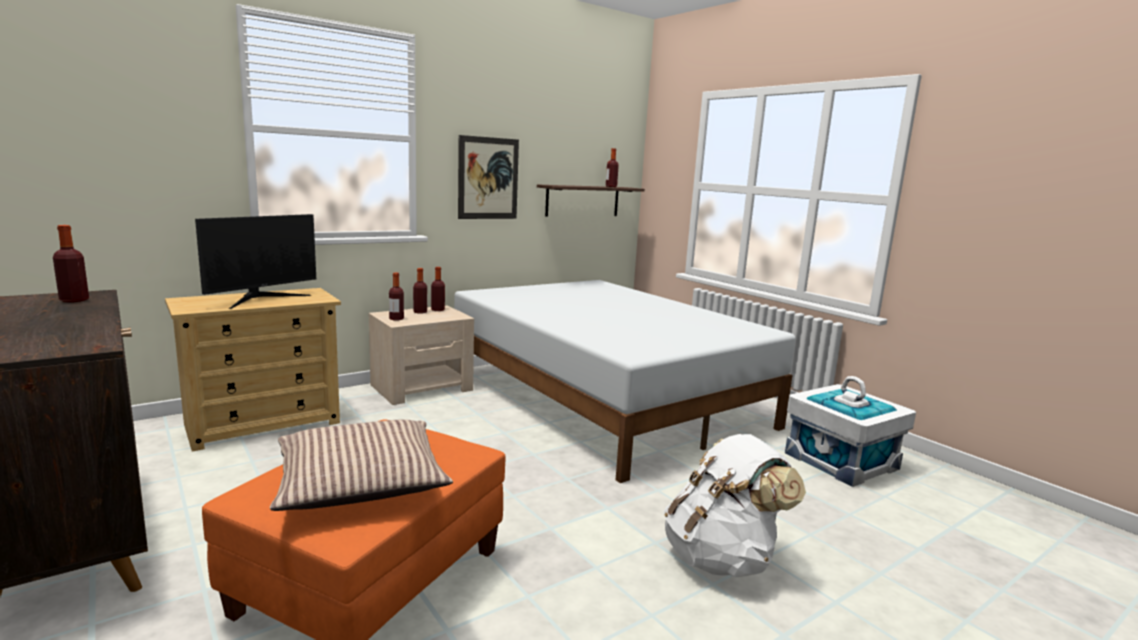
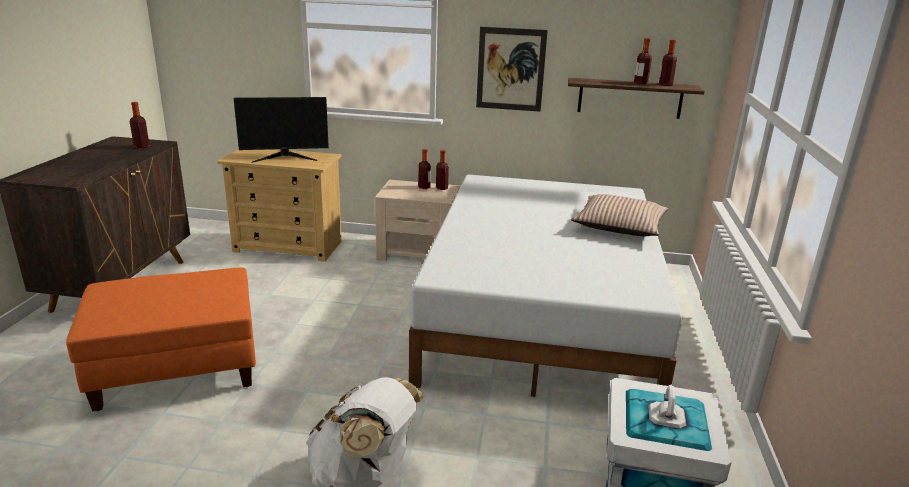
camera: 45 degrees right, 10 degrees up
(360, 481) = (147, 301): pillow -> pillow (619, 226)
(396, 319) = (394, 190): bottle -> bottle (640, 83)

